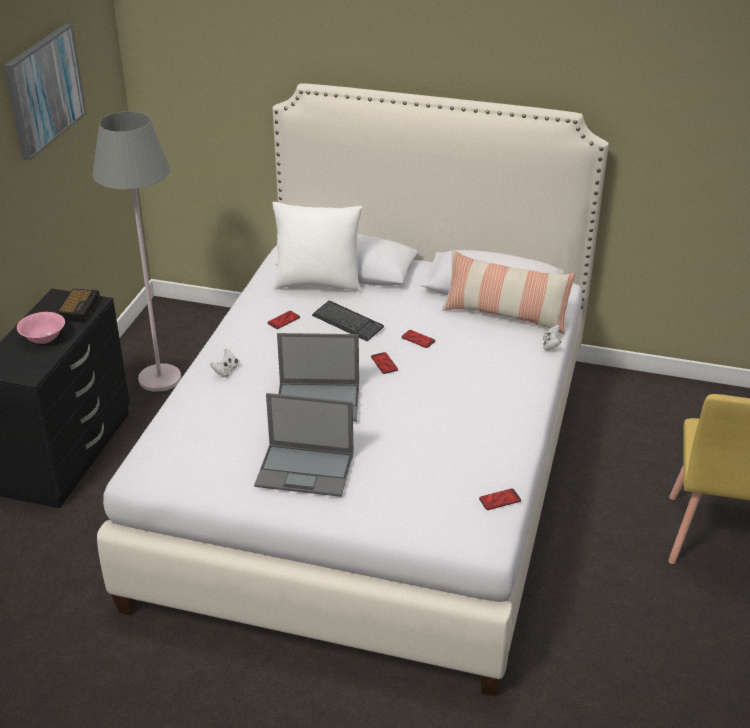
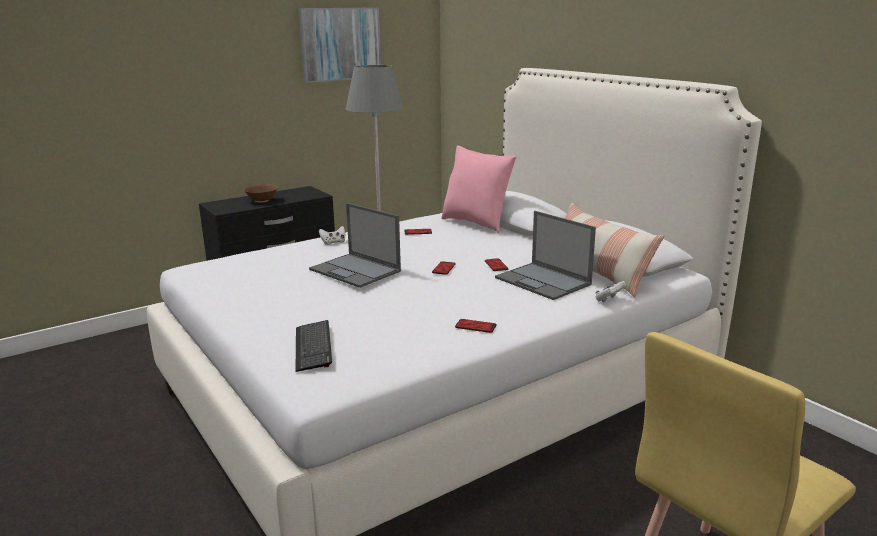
camera: 40 degrees right, 15 degrees down
(44, 339) = (262, 200): pink bowl -> brown bowl
(80, 308) = (306, 195): alarm clock -> none
(306, 470) = (275, 299): laptop -> laptop (544, 281)
(318, 284) = (476, 223): white pillow -> pink pillow
(347, 322) = (459, 244): keyboard -> keyboard (313, 347)
(499, 500) = (376, 372): phone -> phone (475, 326)

